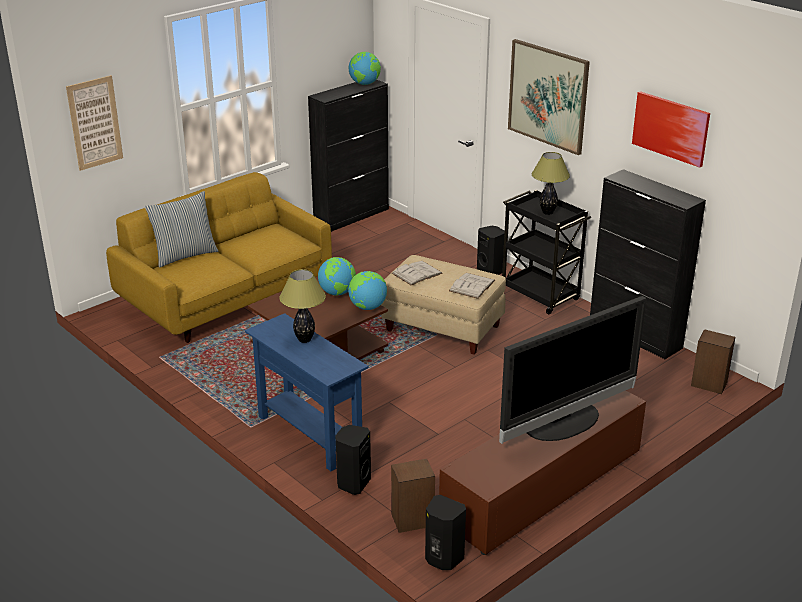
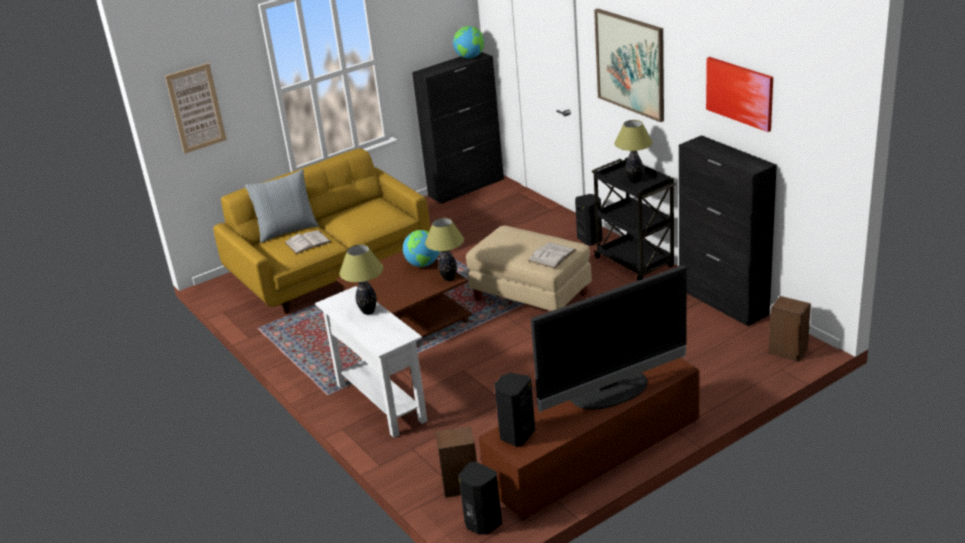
camera: 10 degrees right, 0 degrees up
(309, 435) = (381, 403): blue console table -> white console table
(353, 483) = (412, 449): black speaker -> black speaker (516, 434)
(367, 307) = (448, 278): globe -> table lamp
(417, 273) = (501, 244): white book -> white book (307, 242)

